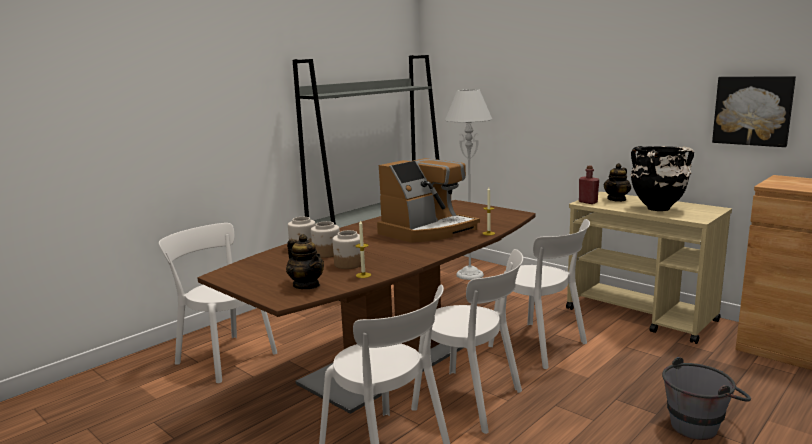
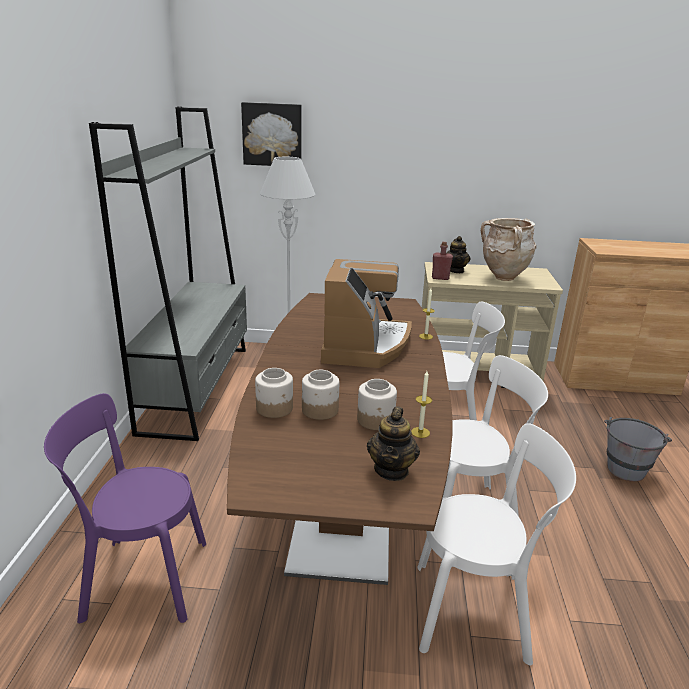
camera: 40 degrees left, 10 degrees up
(224, 356) = (139, 578): white chair -> purple chair
(306, 285) = (392, 470): teapot -> teapot turned 90 degrees clockwise
(656, 209) = (504, 278): black vase -> beige vase
(753, 110) = (566, 182): picture -> picture (272, 134)

